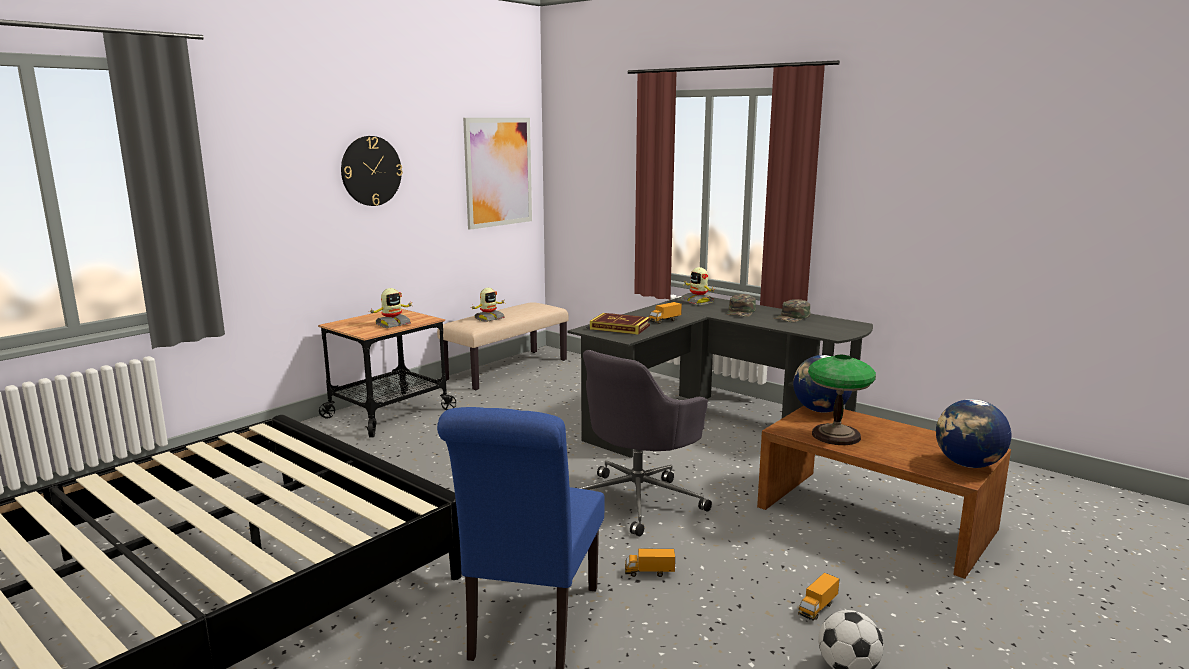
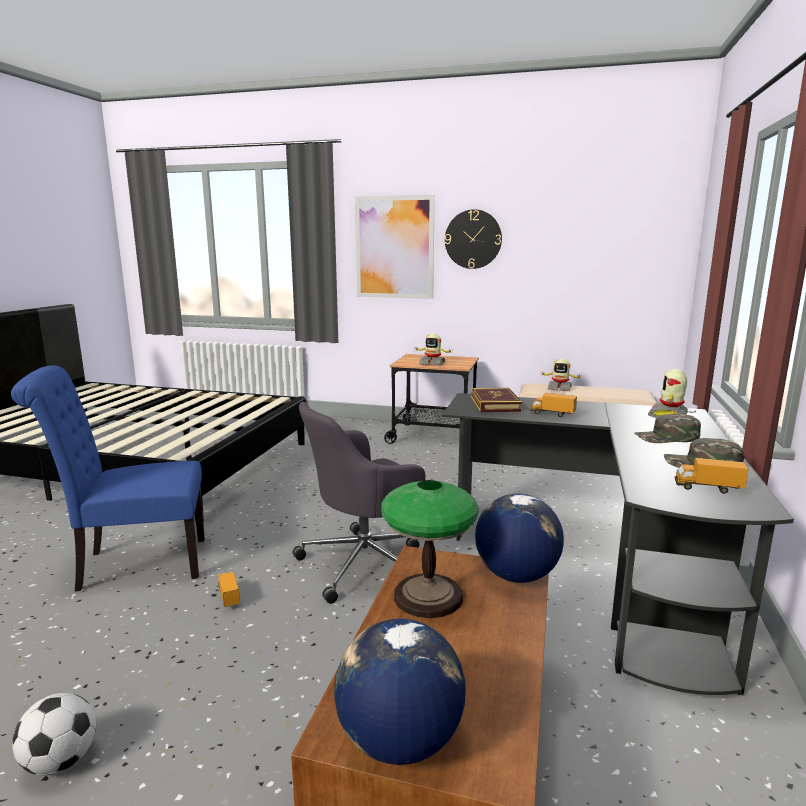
camera: 65 degrees right, 0 degrees up
(498, 172) = (624, 248): picture -> picture (394, 247)
(639, 500) = (367, 563): grey office chair -> grey office chair turned 45 degrees counterclockwise
(817, 608) = (184, 720): toy truck -> toy truck (708, 488)

